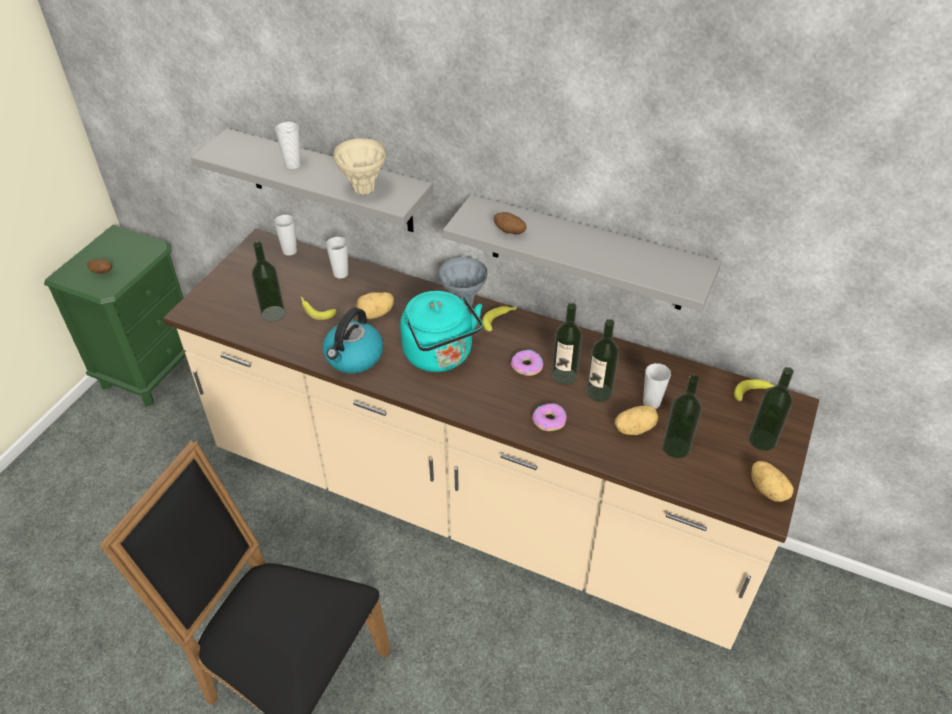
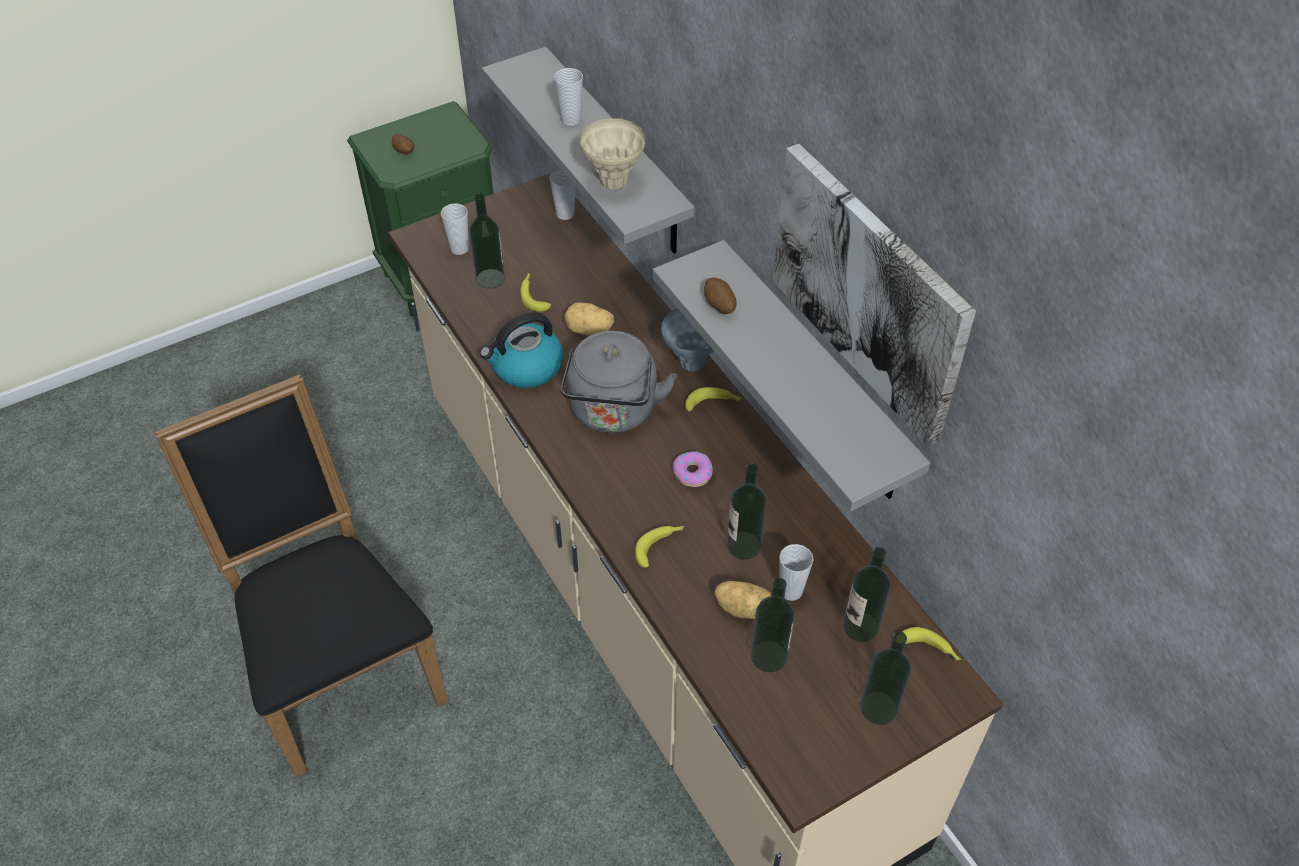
camera: 35 degrees right, 5 degrees up
(341, 273) = (593, 265): cup -> cup (459, 248)
(441, 356) = (613, 412): turquoise kettle -> grey kettle
(549, 420) = (659, 546): donut -> banana
(564, 375) = (723, 505): bottle -> bottle (860, 626)
(643, 159) = (869, 291): none -> picture
(768, 490) = (827, 766): potato -> none

